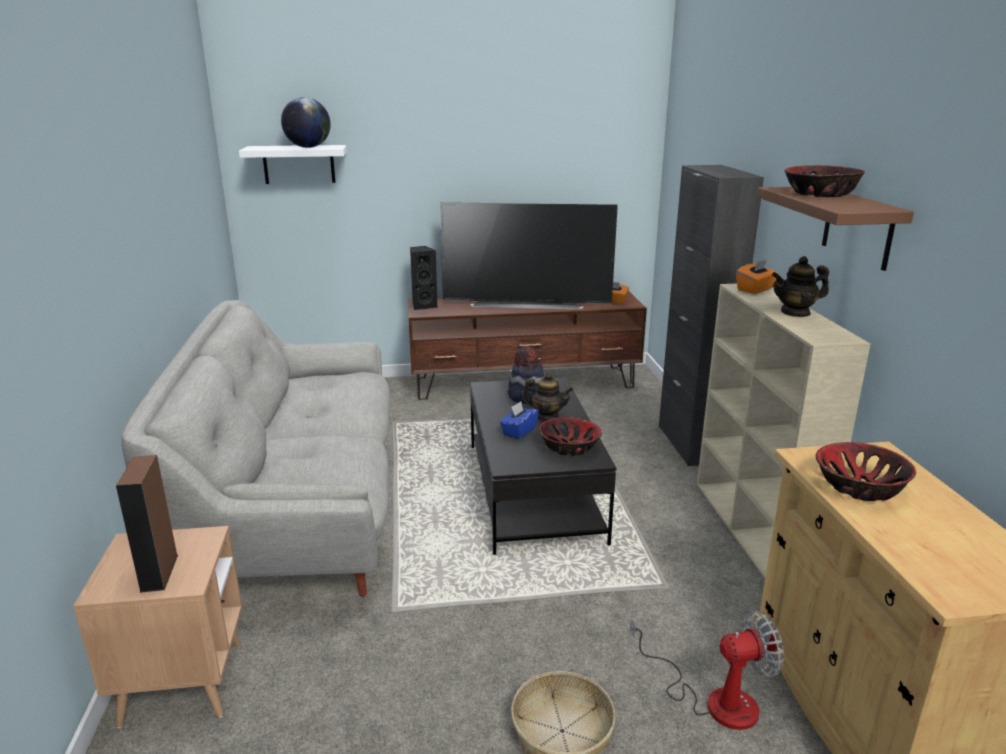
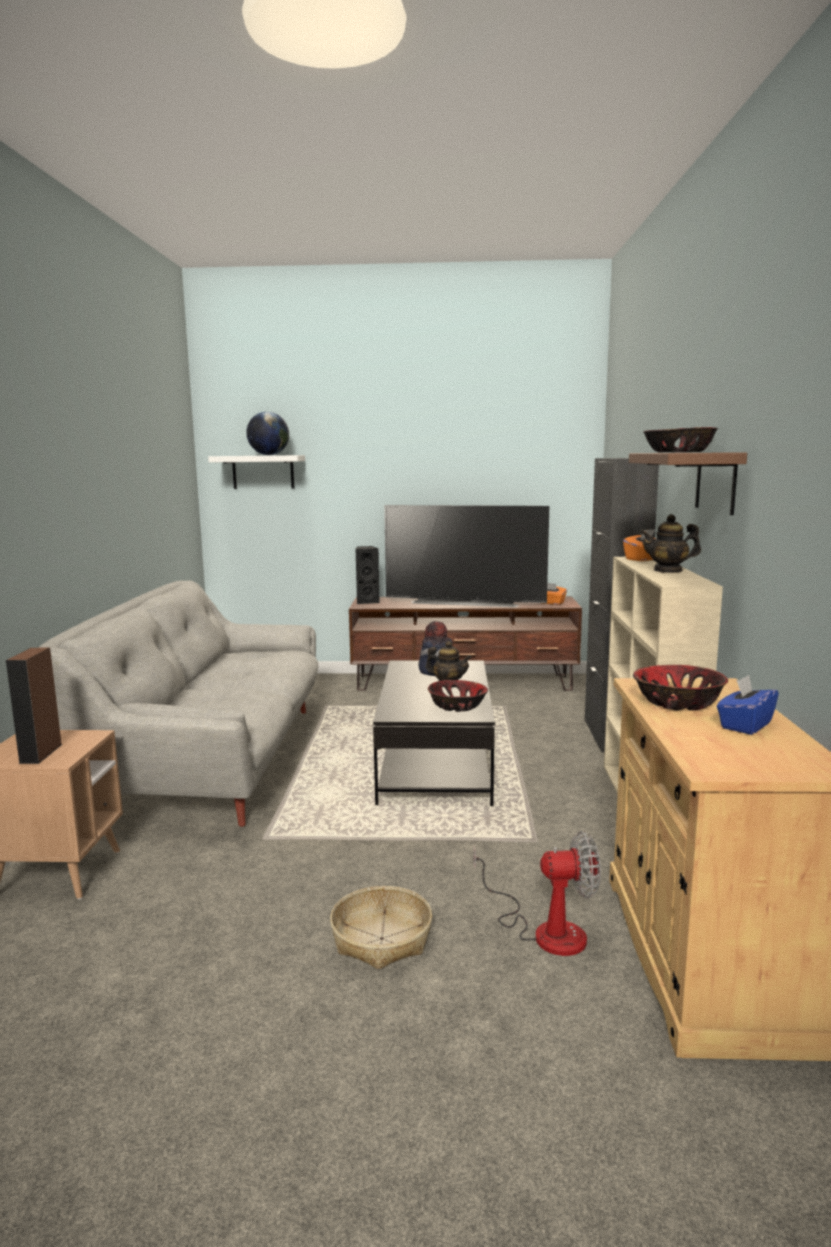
camera: 10 degrees right, 10 degrees down
(519, 431) = (415, 694): blue tissue box -> blue tissue box (745, 725)

